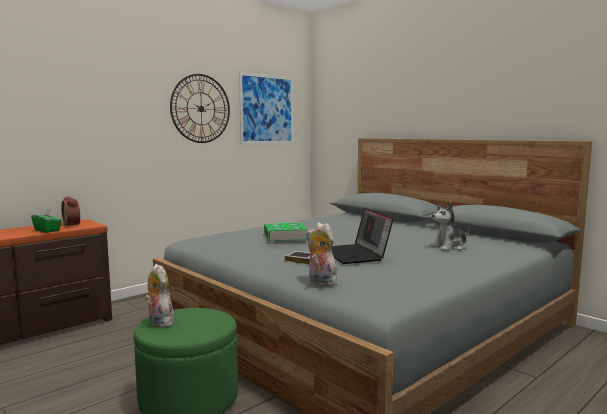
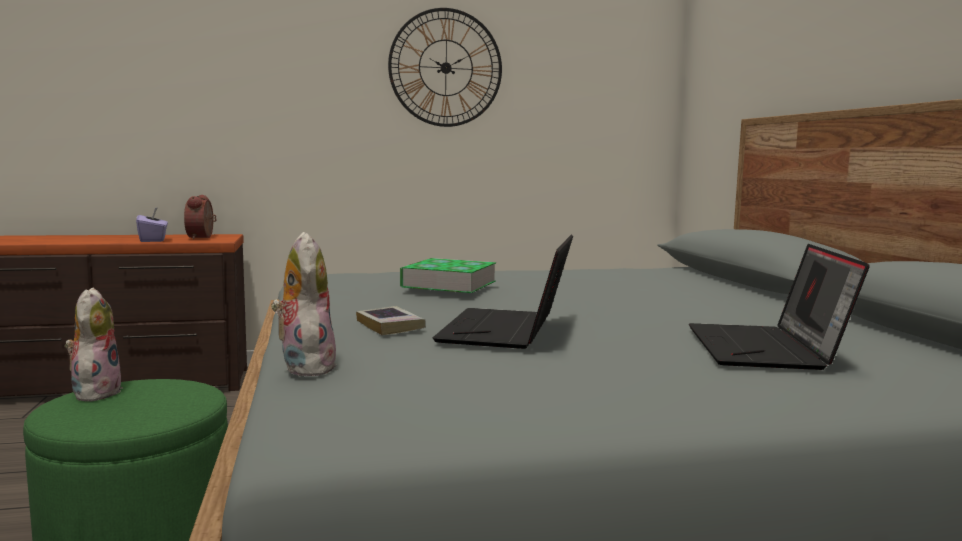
camera: 30 degrees right, 0 degrees up
(47, 230) = (153, 240): green tissue box -> purple tissue box
(267, 109) = (581, 71): picture -> none
(449, 247) = (767, 349): plush toy -> laptop

